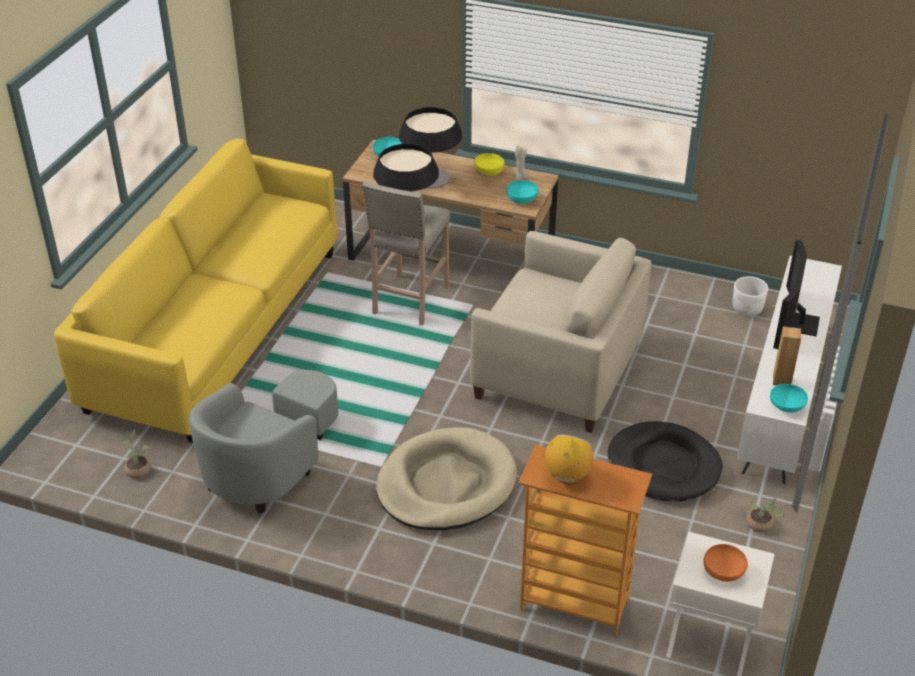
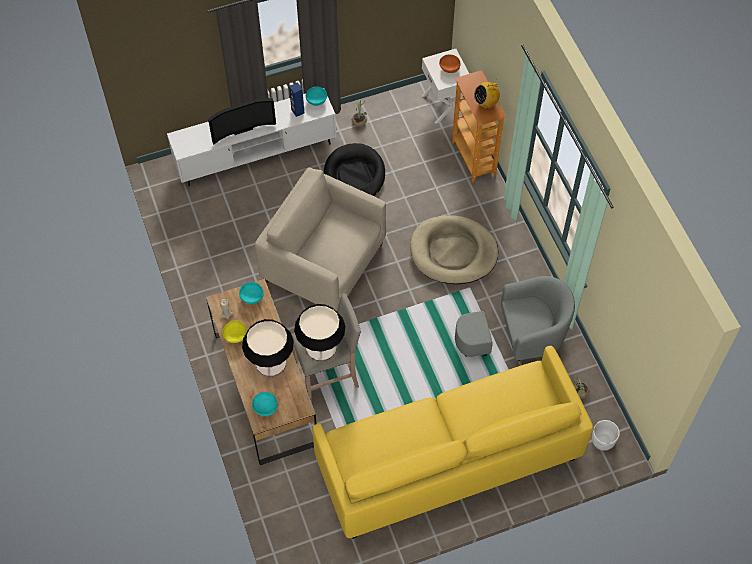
camera: 130 degrees left, 20 degrees up
(557, 371) = (324, 262): beige armchair -> beige armchair turned 45 degrees counterclockwise
(747, 309) = (186, 209): white planter -> white planter (602, 441)
(781, 380) = (297, 111): brown speaker -> blue speaker

